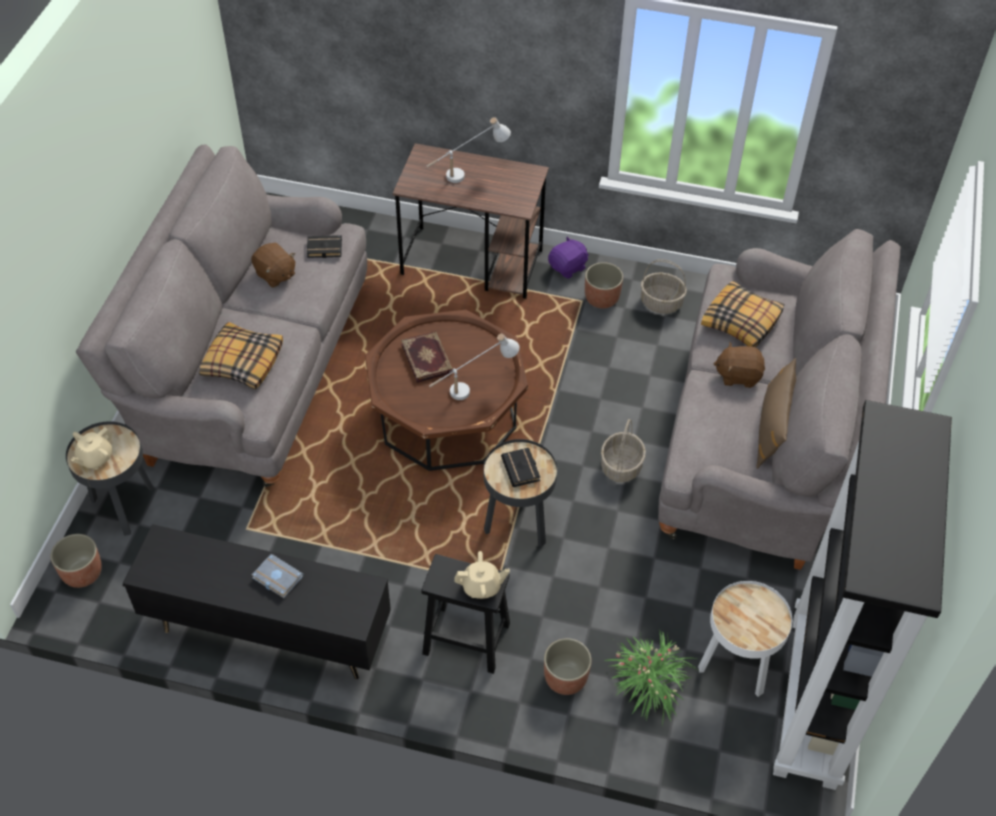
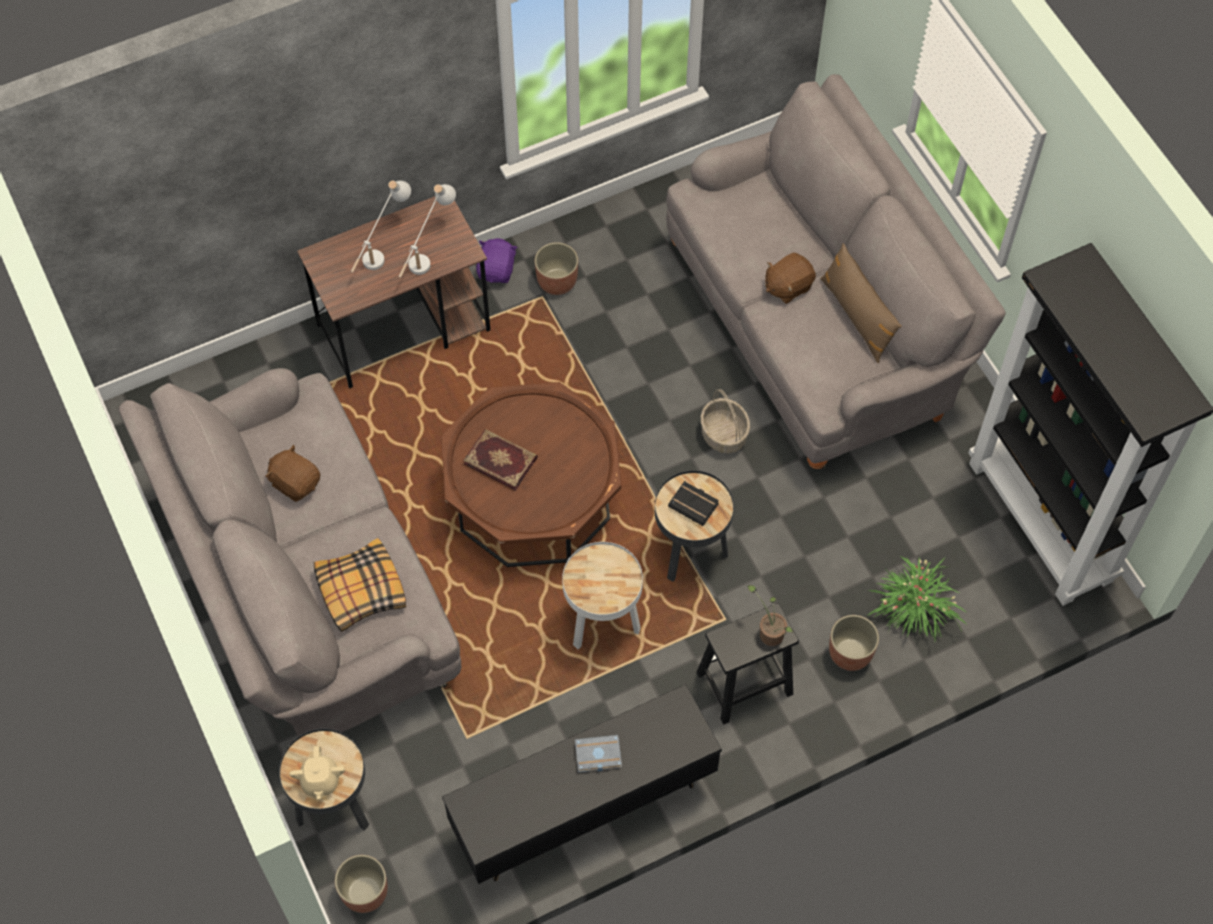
camera: 40 degrees left, 10 degrees up
(275, 275) = (295, 482): brown plush toy -> brown plush toy turned 150 degrees counterclockwise
(323, 249) = (314, 423): black book -> none
(474, 388) = (569, 458): white table lamp -> white table lamp (428, 253)
(481, 587) = (769, 631): beige teapot -> potted plant
(661, 302) = (612, 247): basket -> none
(735, 666) = (963, 540): white side table -> white side table (602, 622)
(741, 322) = (746, 232): pillow -> none

